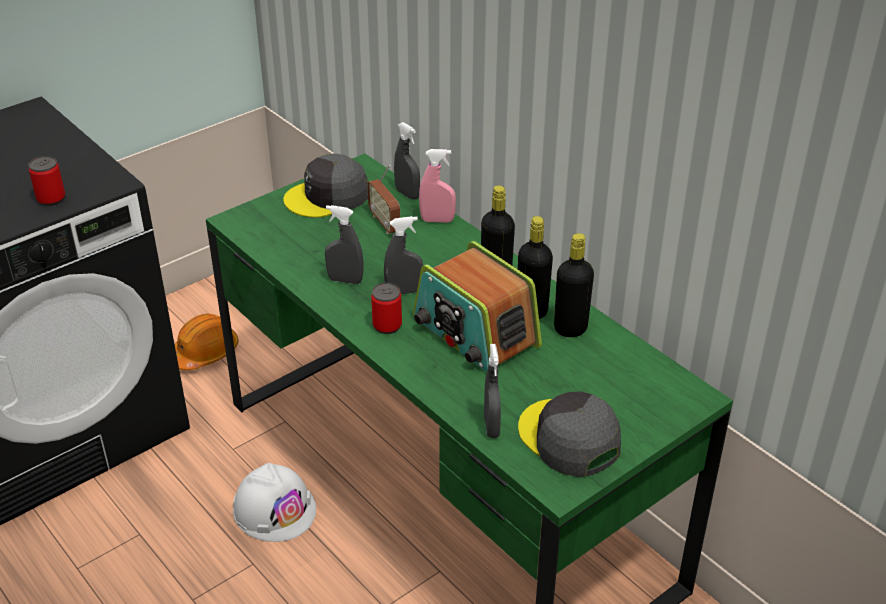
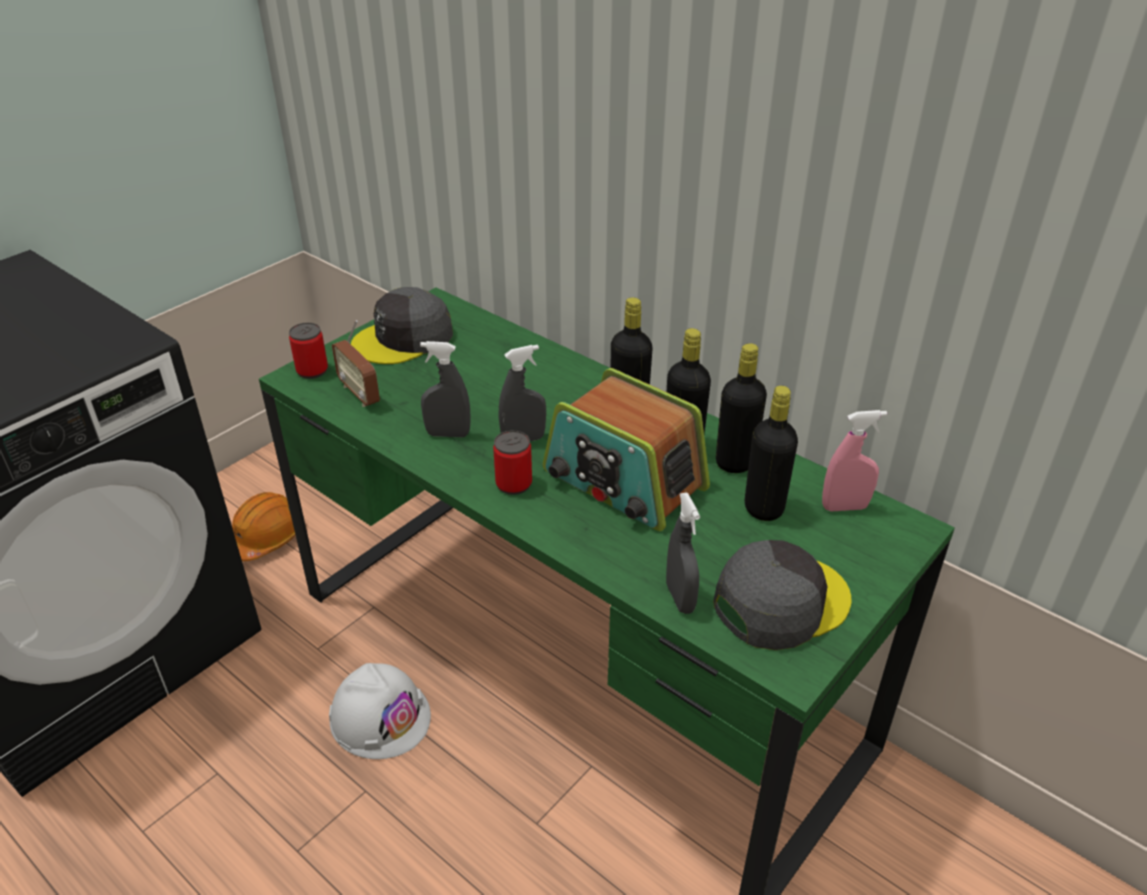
camera: 10 degrees left, 0 degrees up
(51, 199) = (54, 369): can -> can (312, 370)
(385, 223) = (479, 362): radio -> radio (360, 394)
(407, 194) = (497, 327): grey spray bottle -> none
(437, 220) = (540, 353): pink spray bottle -> pink spray bottle (844, 507)
(568, 439) = (780, 602): grey cap -> grey cap turned 105 degrees clockwise
(581, 367) = (763, 508): none -> black bottle

